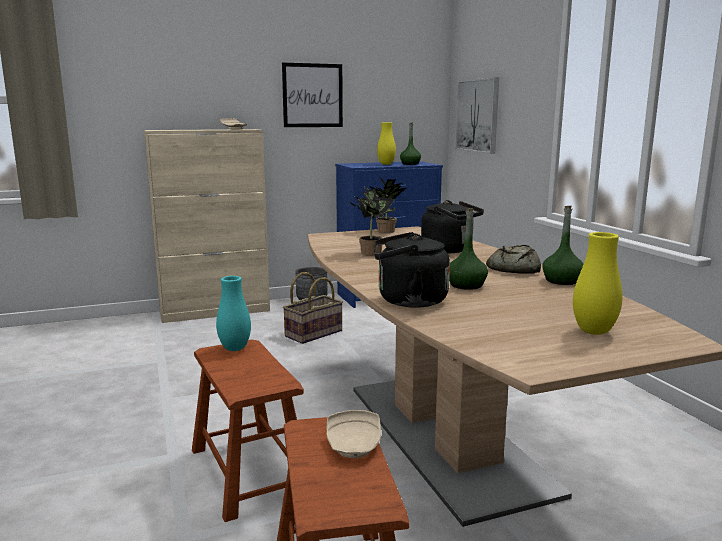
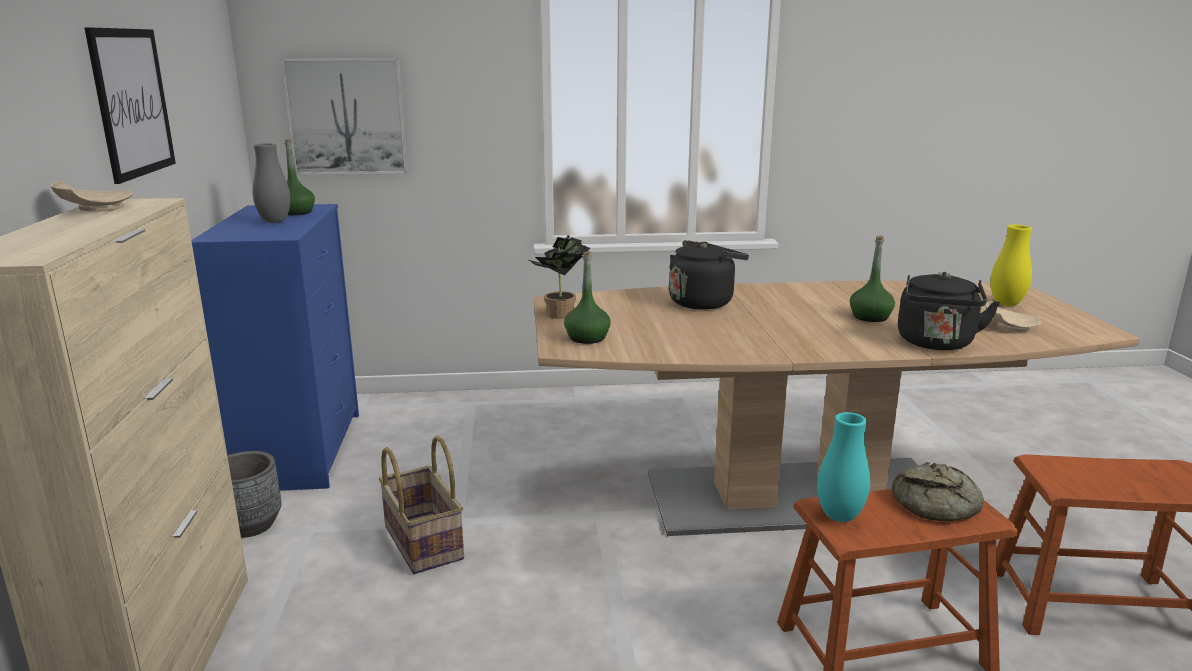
camera: 75 degrees left, 5 degrees up
(354, 446) = (1087, 466): beige plate -> beige plate (1009, 326)
(372, 252) = (701, 335): potted plant -> none
(386, 164) = (275, 221): yellow vase -> grey vase
(512, 269) = (801, 293): bread -> bread (938, 504)
(561, 281) = (850, 287): green bottle -> green bottle (587, 338)

